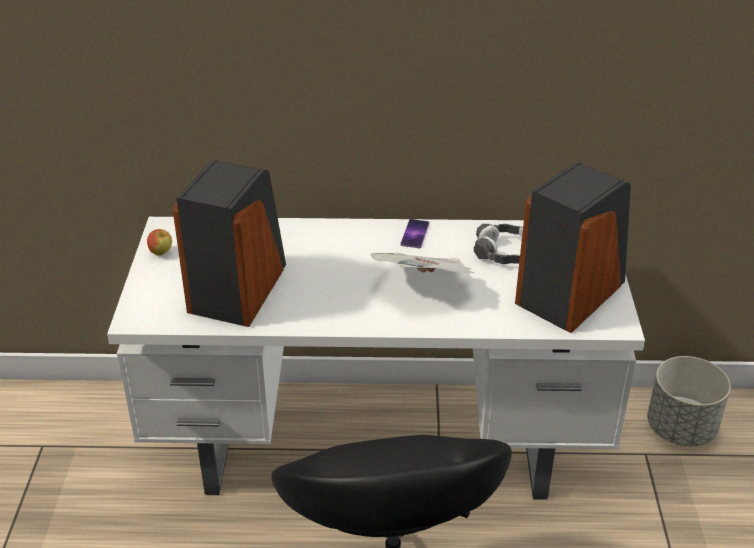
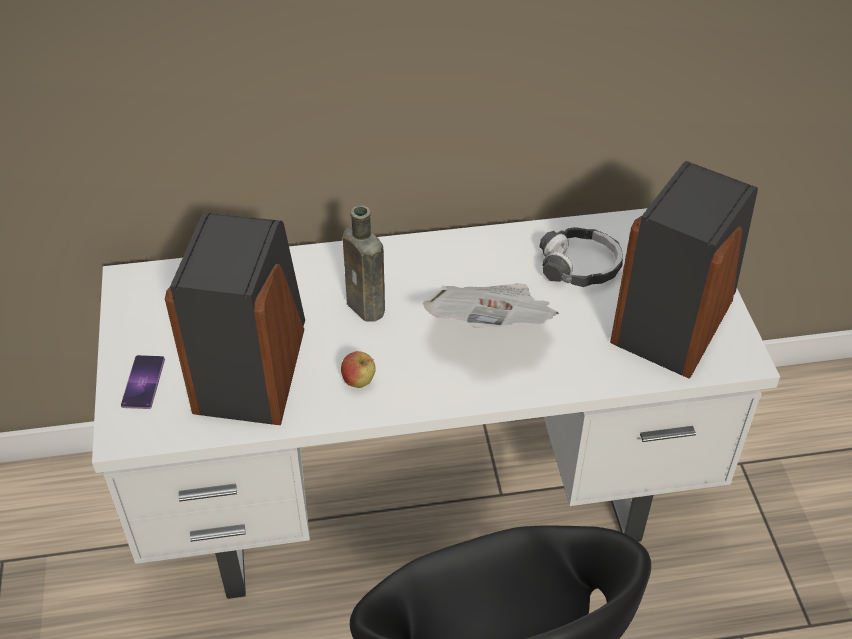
camera: 10 degrees left, 10 degrees up
(161, 253) = (134, 323): apple -> apple (359, 382)
(335, 262) = (368, 308): none -> brown bottle
(415, 234) = (459, 252): phone -> phone (143, 382)
(680, 428) = (773, 423): grey planter -> none

